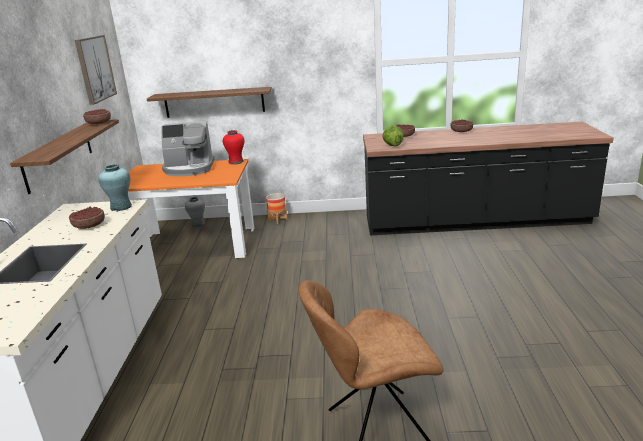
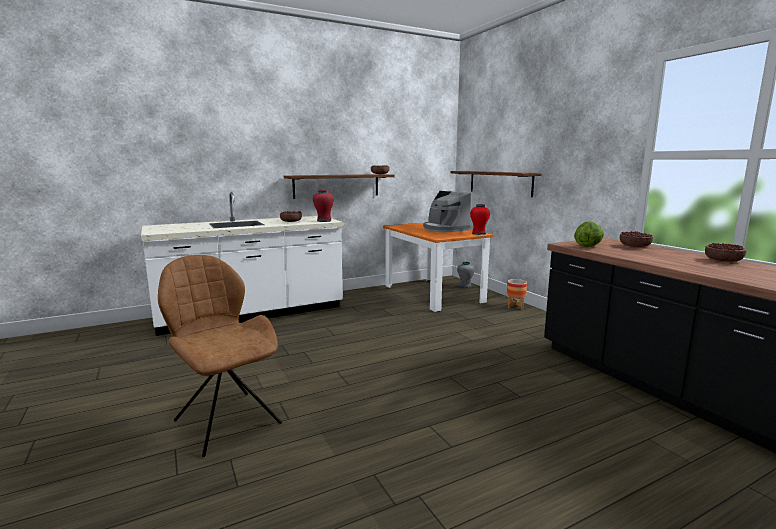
camera: 60 degrees right, 10 degrees down
(95, 69) = (410, 141): picture -> none
(121, 207) = (324, 221): turquoise vase -> red vase

